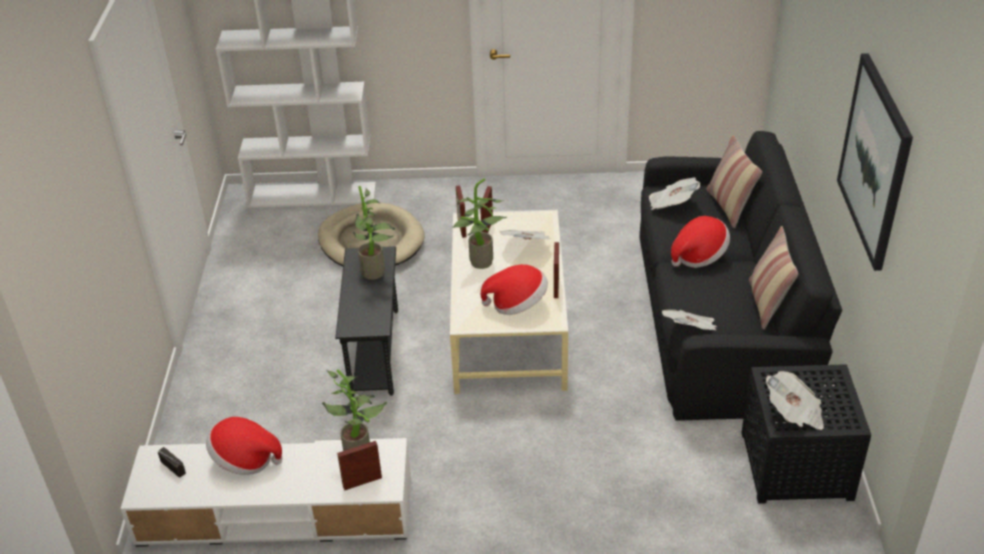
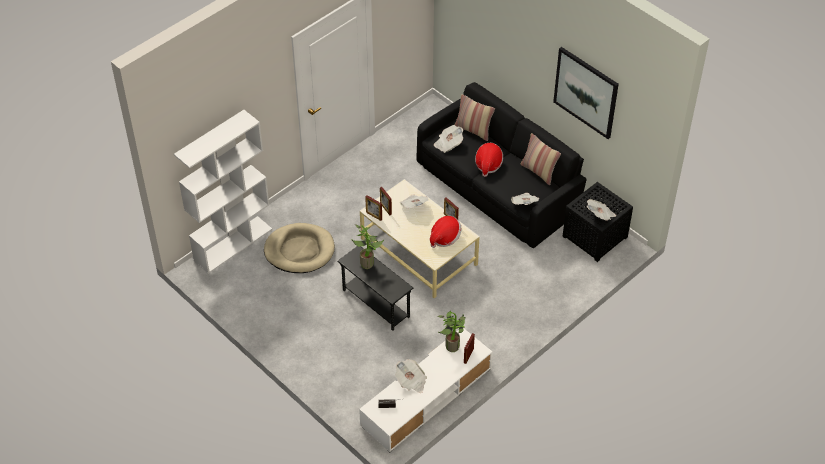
camera: 45 degrees left, 10 degrees up
(245, 459) = (411, 381): hat -> newspaper
(479, 264) = (405, 229): potted plant -> none

